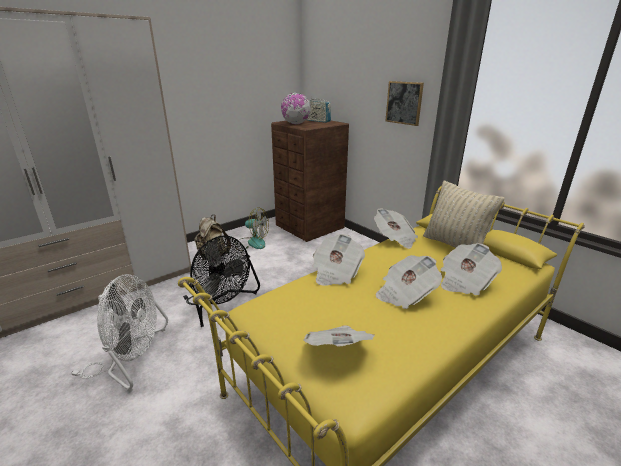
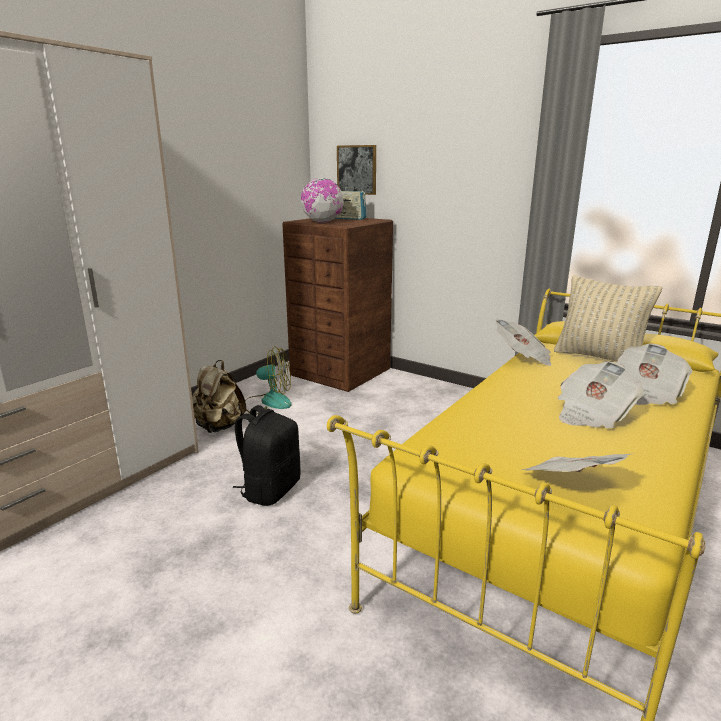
camera: 15 degrees left, 5 degrees down
(130, 359) = (172, 590): white fan -> none
(219, 304) = (270, 490): black fan -> black backpack
(335, 273) = (486, 402): newspaper -> none
(404, 103) = (478, 187): picture -> picture (357, 170)

